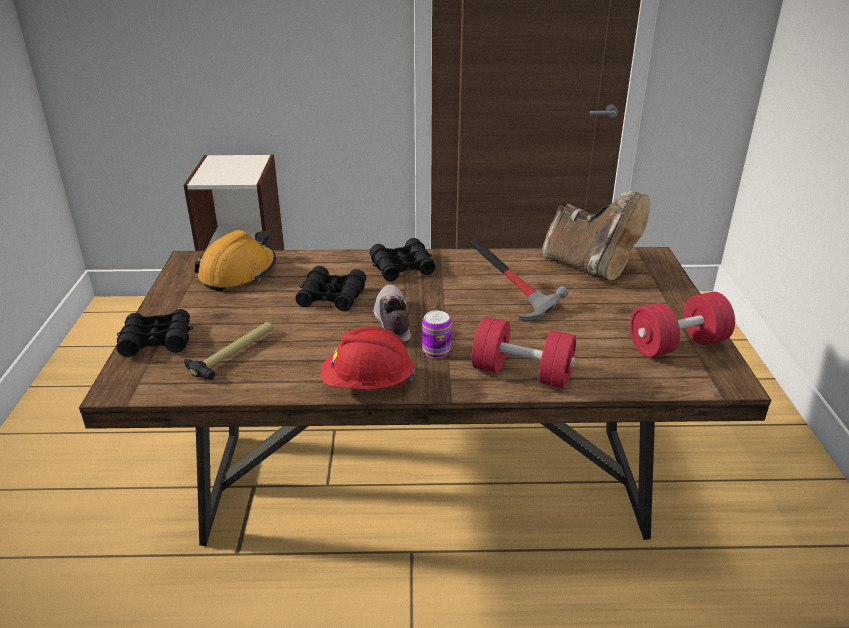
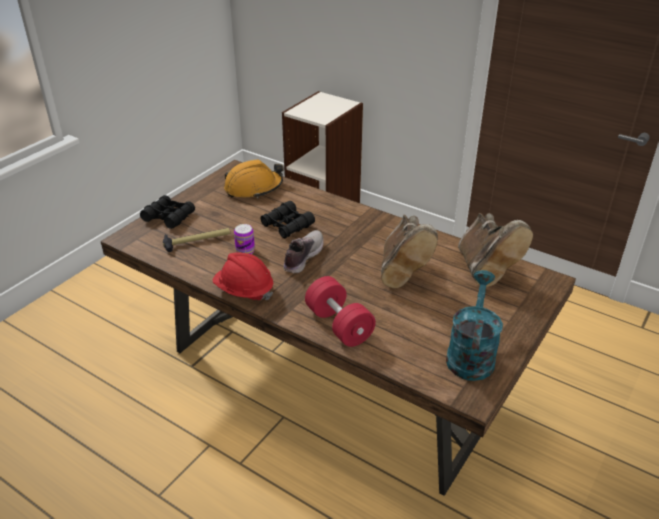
camera: 35 degrees right, 5 degrees up
(402, 267) = (353, 221): black binoculars -> none
(436, 351) = (306, 287): can -> can (245, 251)
(517, 298) = (402, 272): hammer -> brown boot
(677, 345) = (470, 354): red dumbbell -> turquoise watering can

